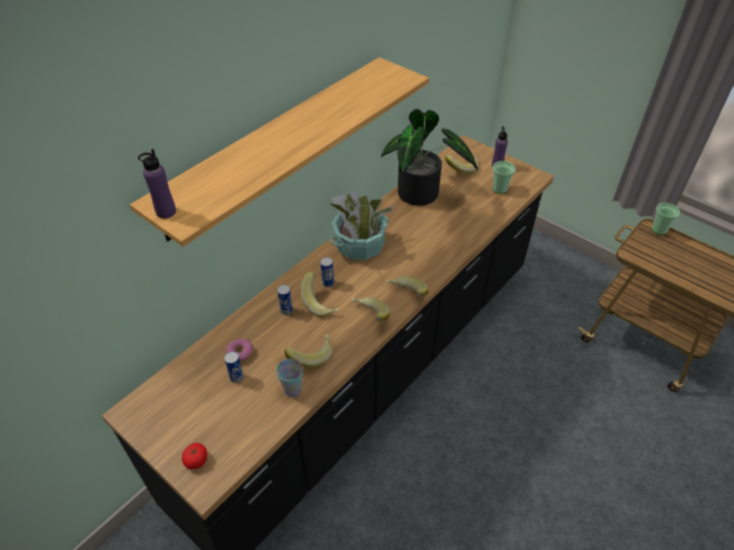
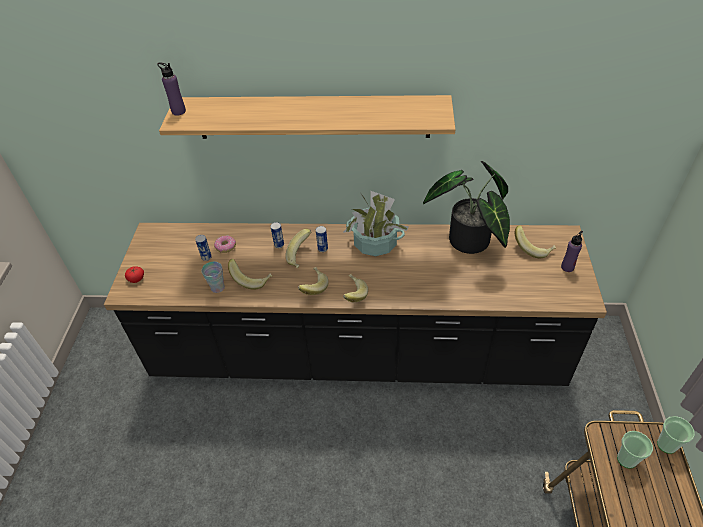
camera: 55 degrees right, 0 degrees up
(500, 189) = (538, 285): cup -> cup (626, 459)

